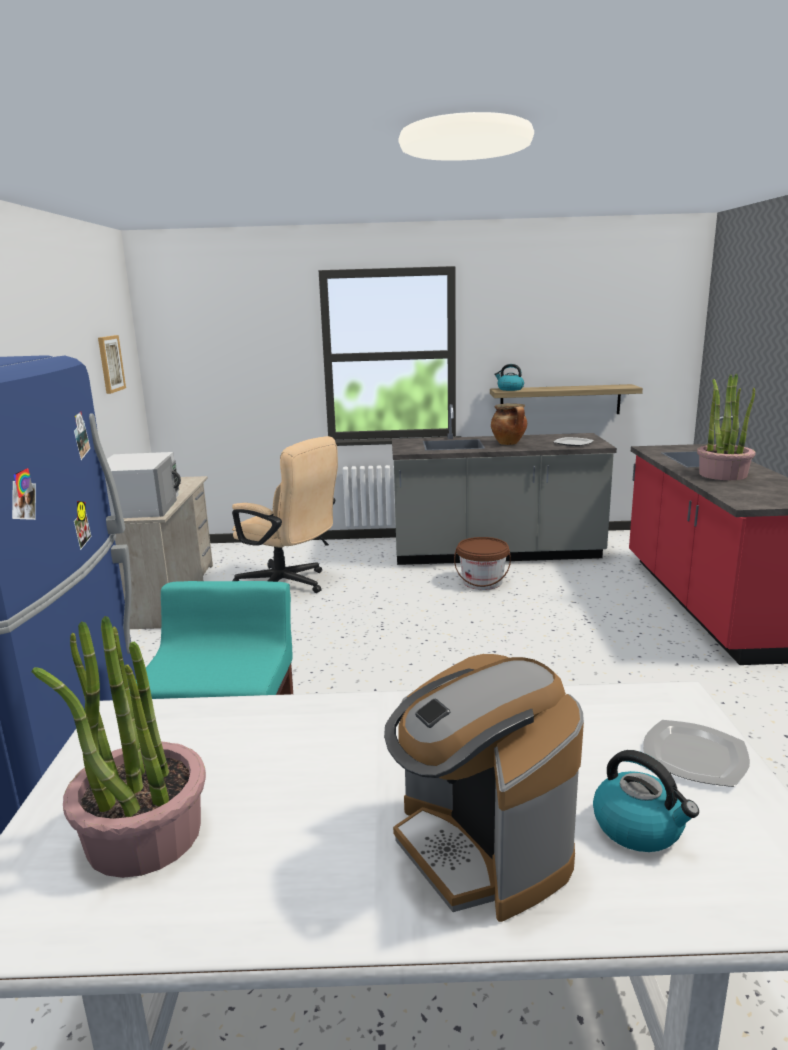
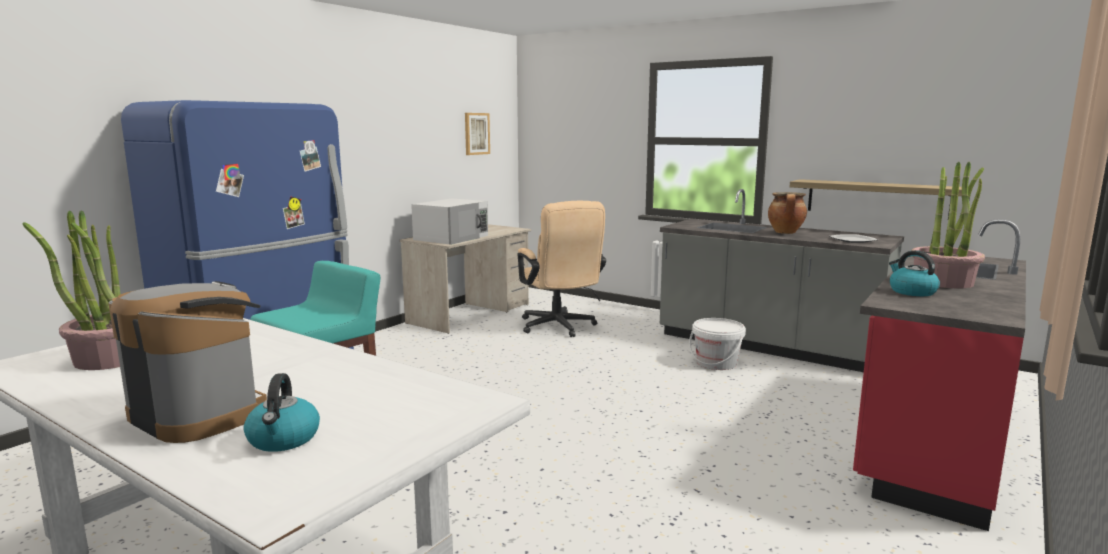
camera: 35 degrees right, 5 degrees down
(480, 848) = (199, 413): coffee machine -> coffee machine turned 120 degrees clockwise
(482, 582) = (716, 363): brown bucket -> white bucket
(509, 389) = (814, 180): kettle -> kettle (911, 292)
(695, 755) = (408, 428): plate -> none

